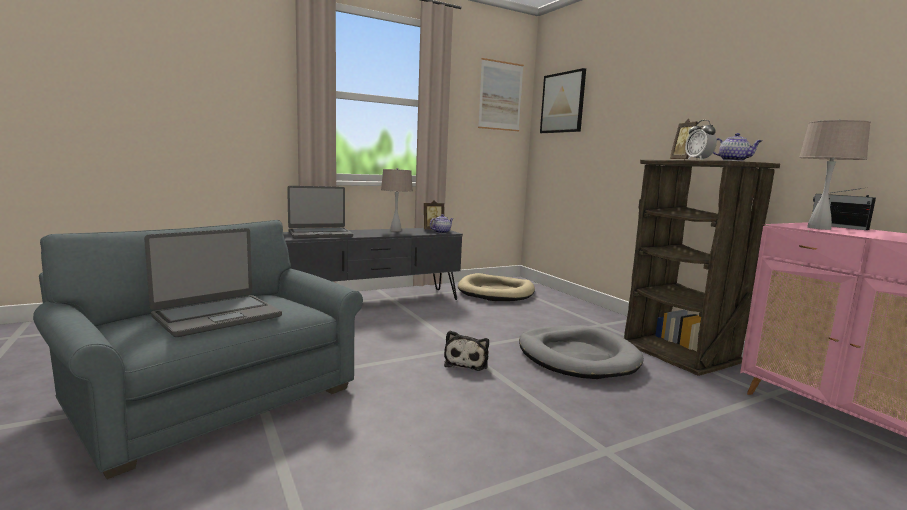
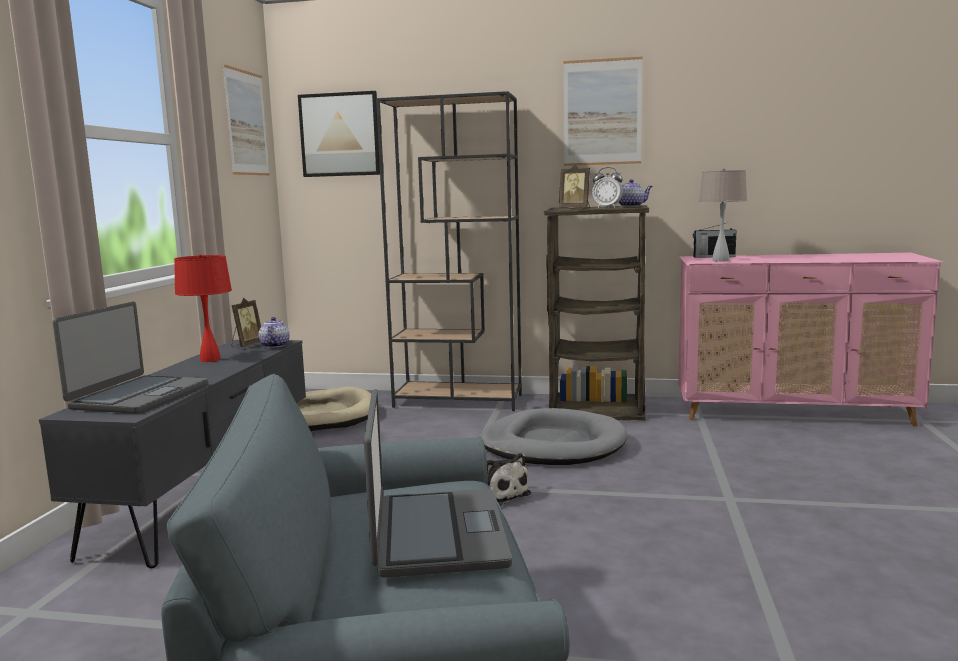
camera: 50 degrees left, 0 degrees up
(396, 230) = (210, 359): beige table lamp -> red table lamp
(590, 312) = (459, 401): none -> bookcase
(752, 68) = (602, 112): none -> picture

